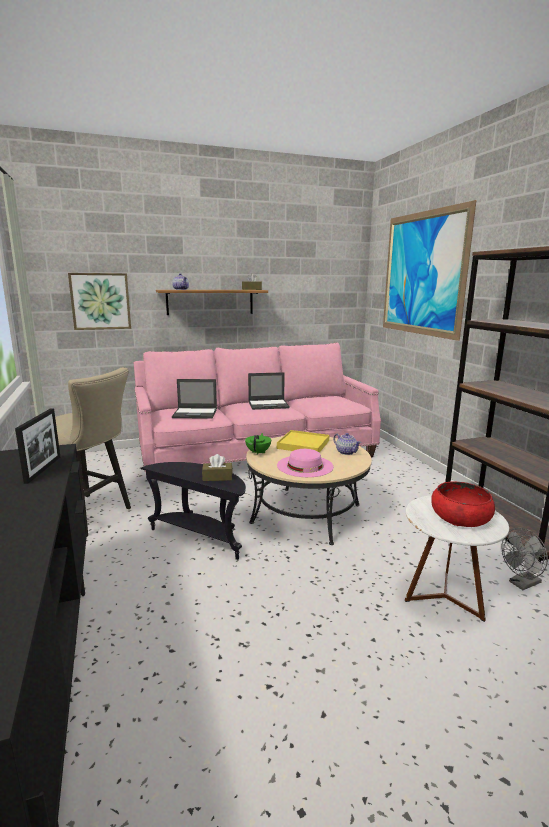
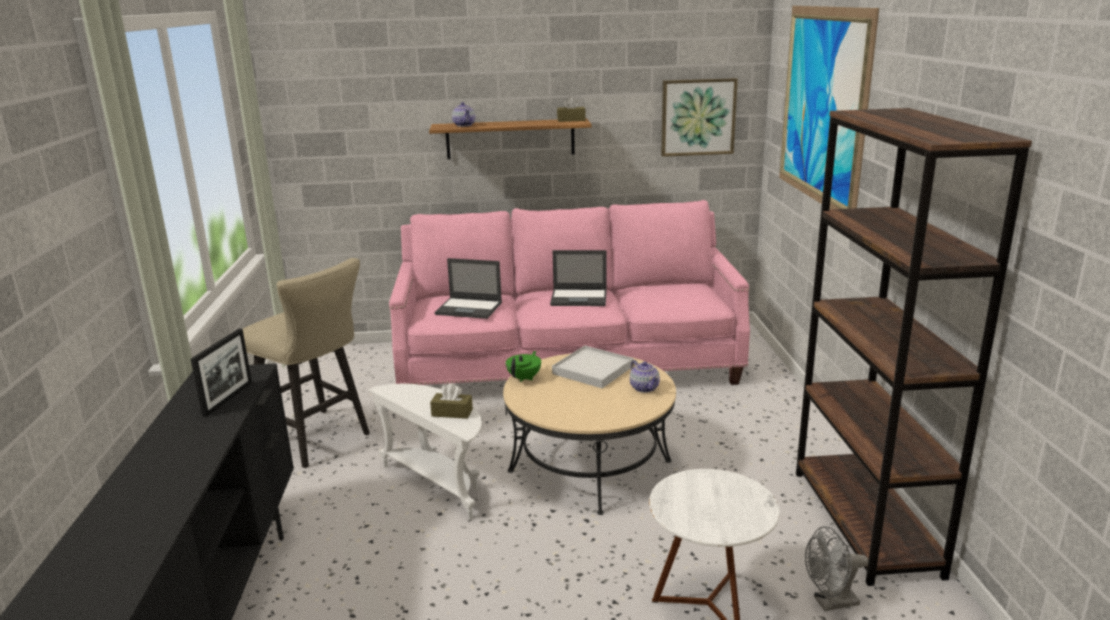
camera: 15 degrees right, 5 degrees up
(100, 301) = (357, 142): picture -> picture (698, 117)
(200, 537) = (438, 484): black side table -> white side table
(303, 444) = (593, 370): yellow tray -> white tray
(305, 466) = (573, 405): pink hat -> none
(460, 517) = (718, 505): red bowl -> none

